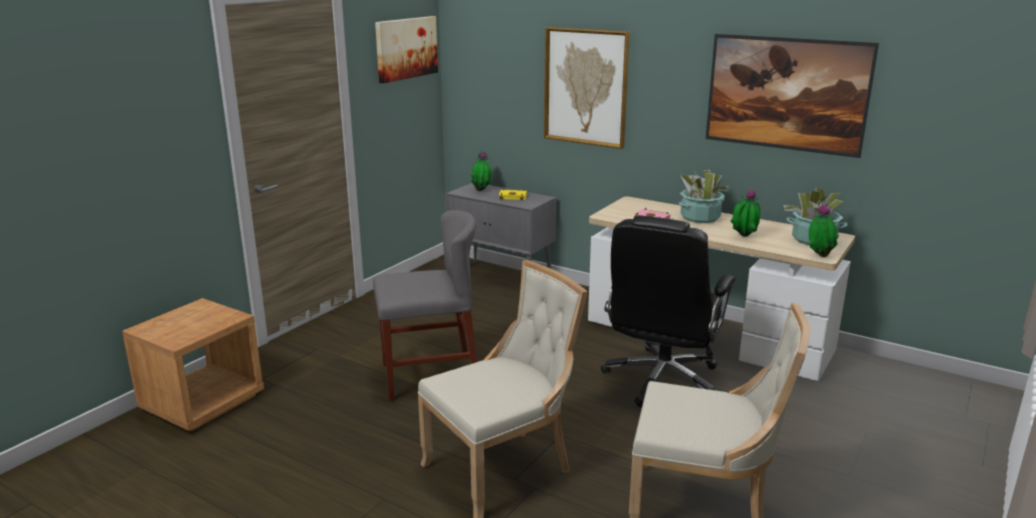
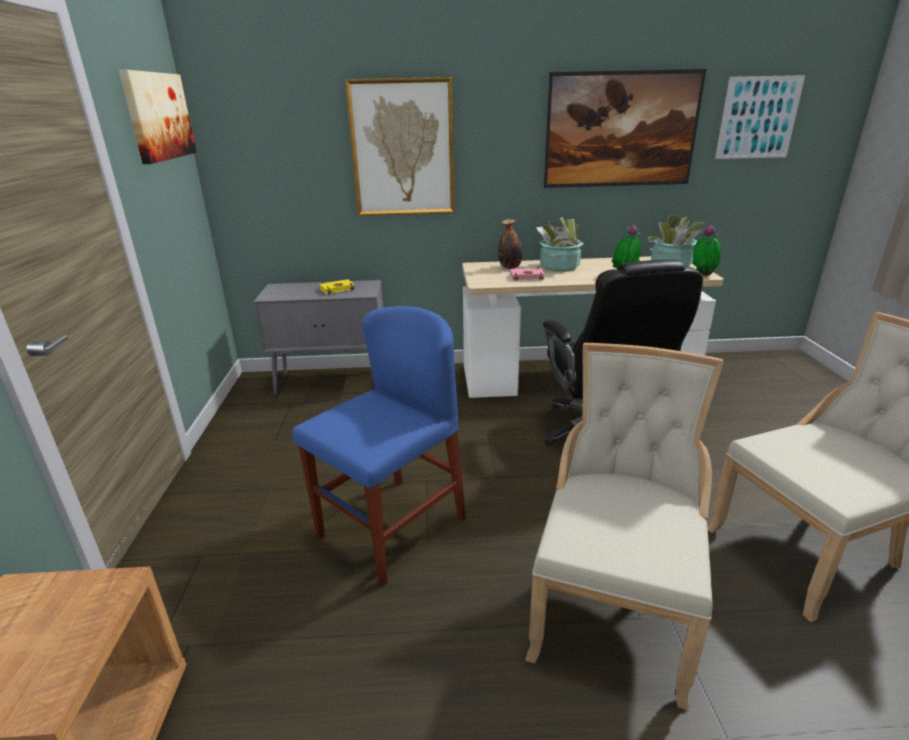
camera: 35 degrees left, 5 degrees up
(429, 376) = (392, 528): grey chair -> blue chair
(482, 191) = (292, 290): potted plant -> none
(655, 208) = (510, 267): none -> bottle
(947, 99) = (758, 118): none -> picture

